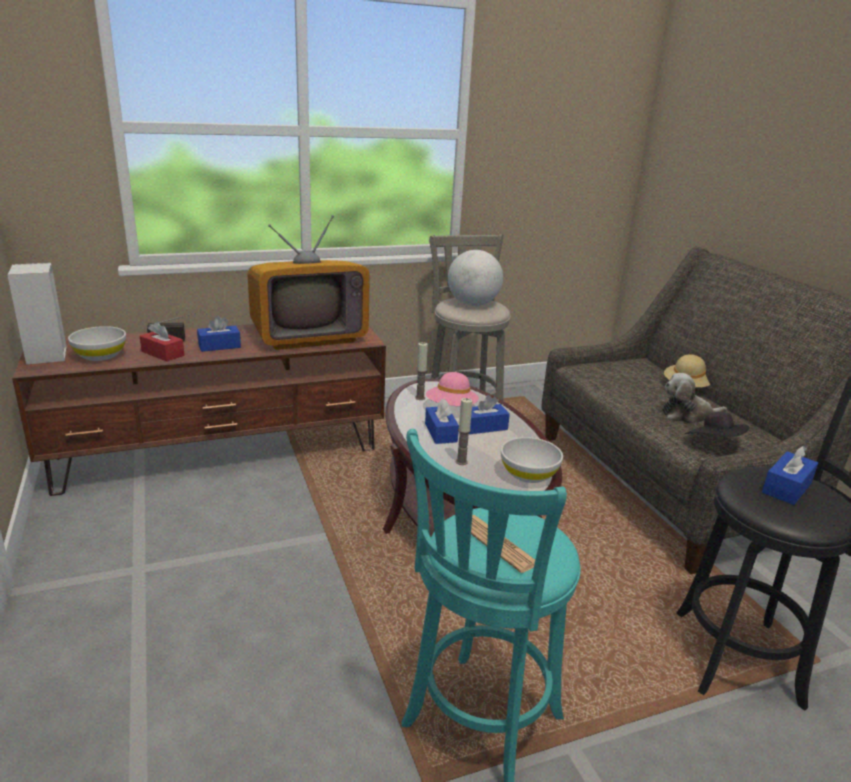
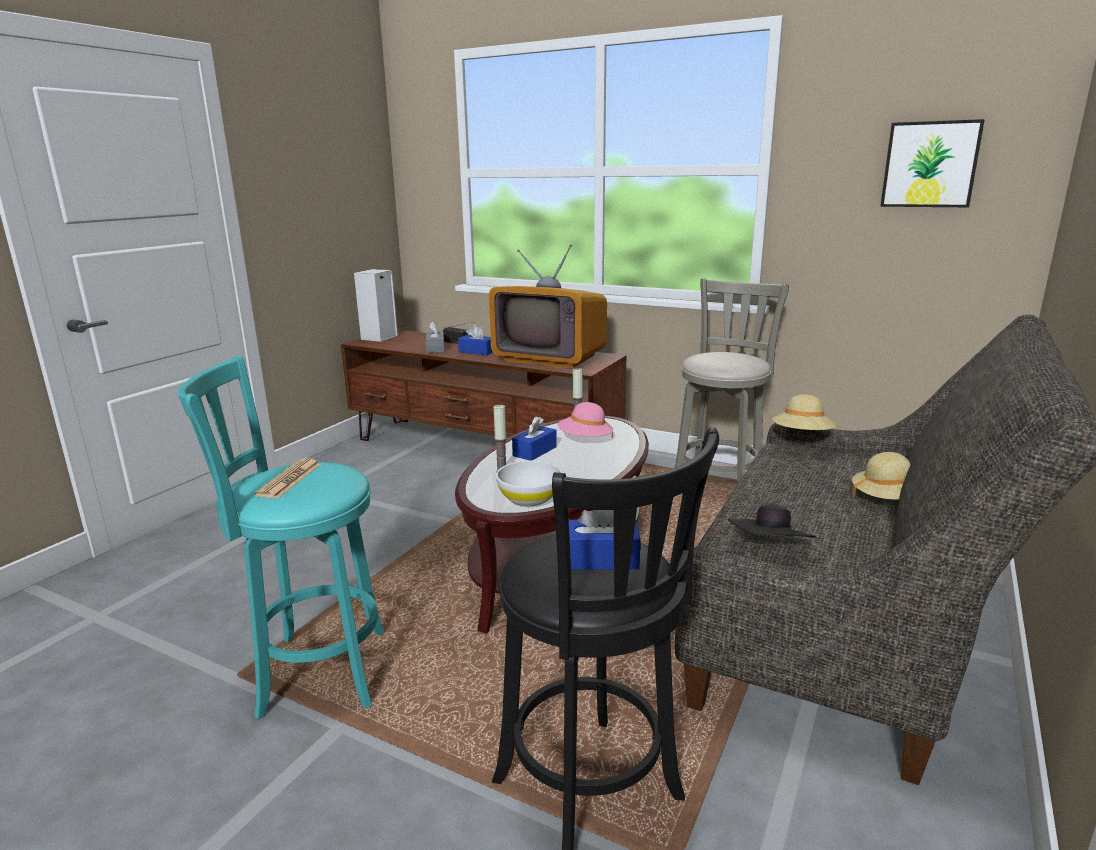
camera: 50 degrees right, 5 degrees down
(100, 355) = (403, 343): white bowl -> none
(163, 353) = (435, 348): red tissue box -> grey tissue box
(473, 304) = (726, 358): globe -> none
(484, 427) = (578, 459): blue tissue box -> none
(574, 134) = (930, 164): none -> picture
(591, 357) = (802, 436): none -> beige hat
(687, 415) = (810, 519): plush toy -> none

